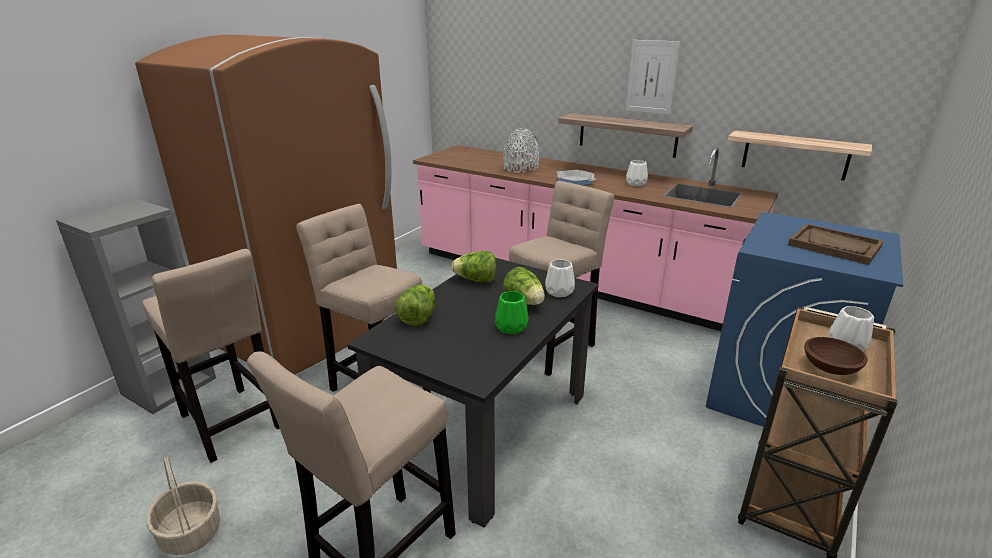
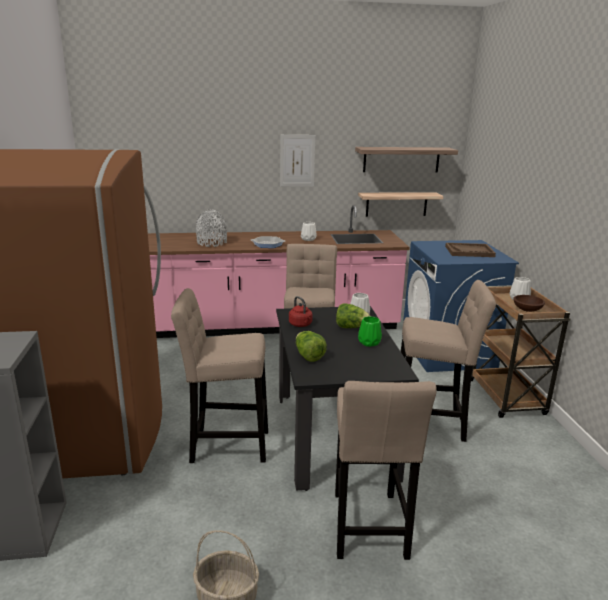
camera: 40 degrees left, 5 degrees down
(231, 425) = (143, 523): beige stool -> beige stool (432, 424)
(476, 280) = (301, 325): lettuce -> red kettle
(627, 135) = (283, 204): shelf -> shelf (401, 159)

